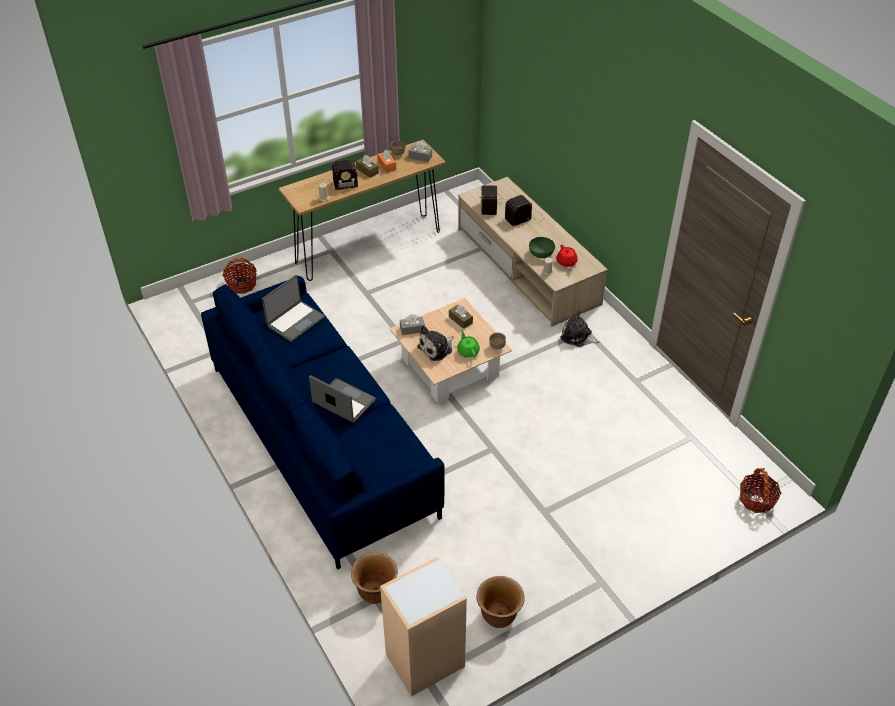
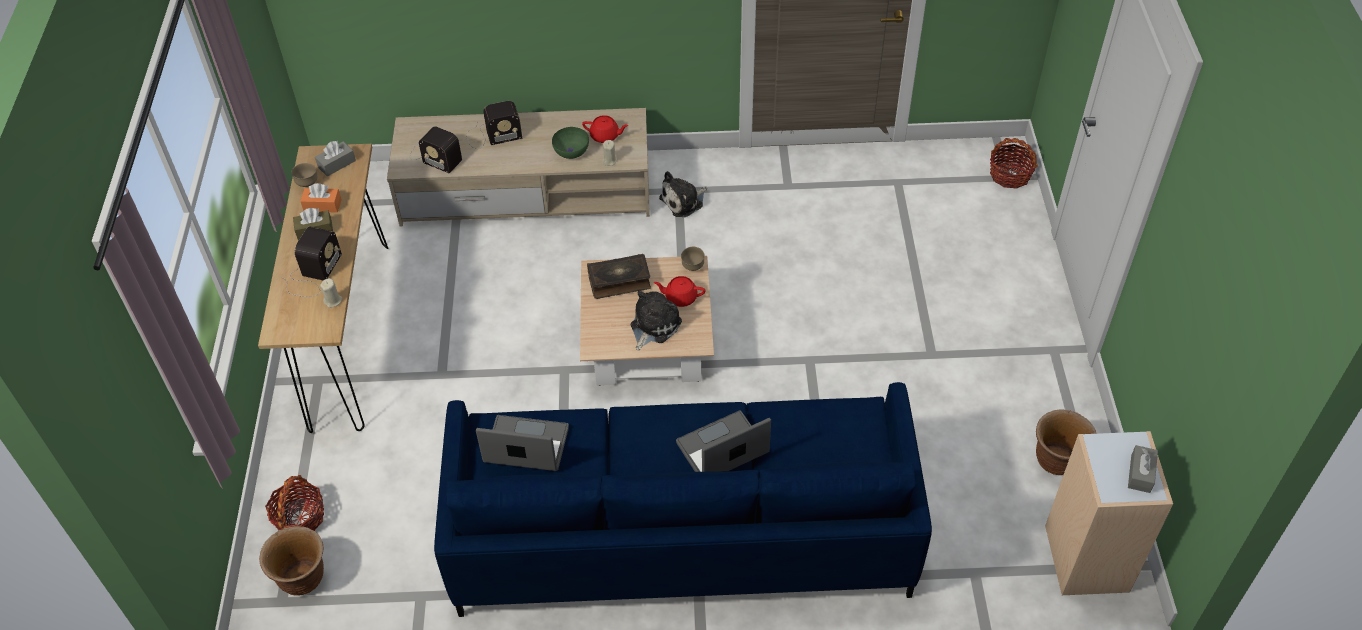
camera: 60 degrees left, 5 degrees up
(295, 321) = (526, 447): laptop -> laptop turned 60 degrees counterclockwise
(375, 592) = (966, 569): brown planter -> brown planter (302, 578)
(412, 329) = (600, 336): grey tissue box -> grey tissue box (1140, 474)
(437, 348) = (653, 326): plush toy -> plush toy turned 135 degrees counterclockwise
(460, 320) = (619, 281): brown tissue box -> book
(468, 351) = (680, 297): green teapot -> red teapot
(525, 217) = (492, 135): radio -> radio turned 105 degrees counterclockwise

